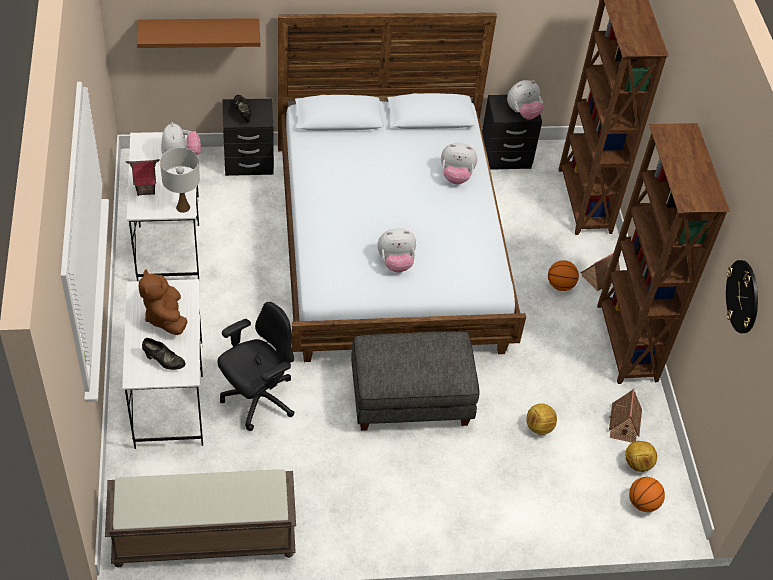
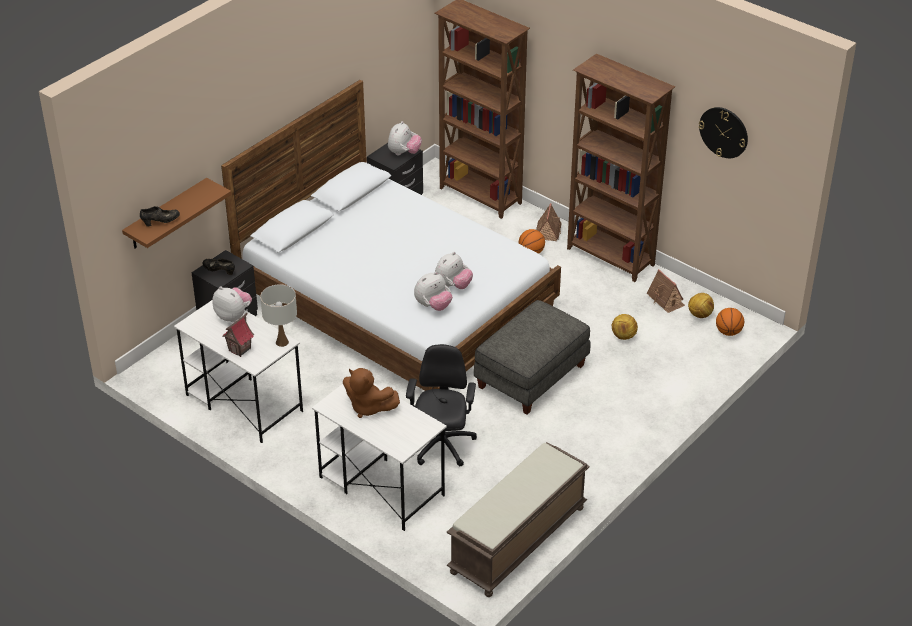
camera: 40 degrees left, 10 degrees down
(164, 361) = (405, 430): black shoe -> black shoe (161, 222)
(456, 176) = (418, 214): plush toy -> plush toy (433, 306)

